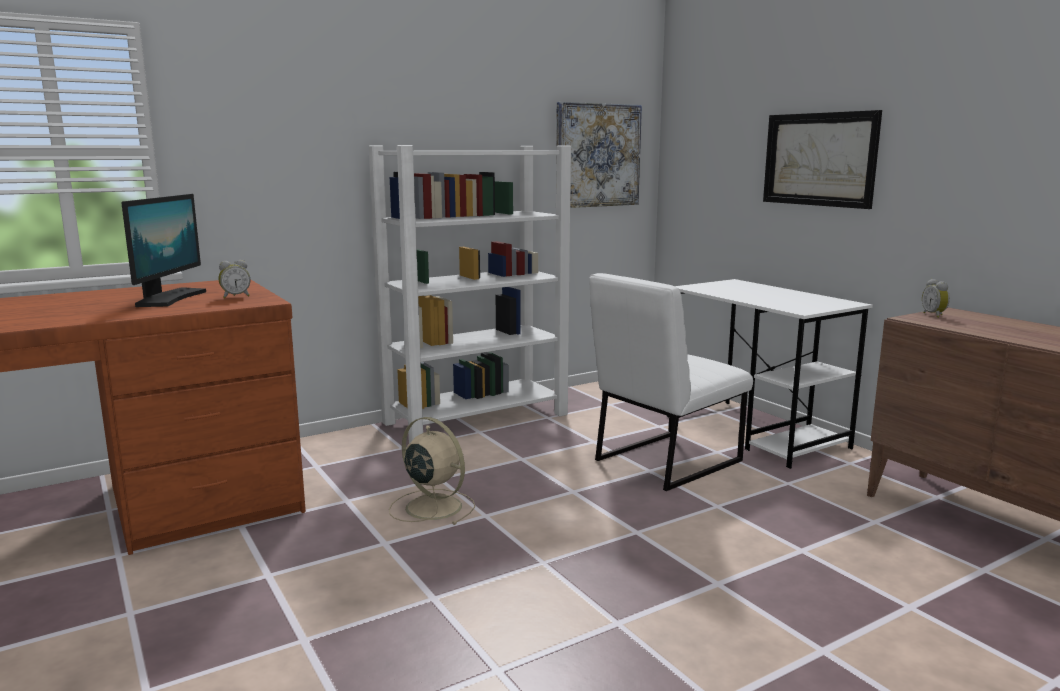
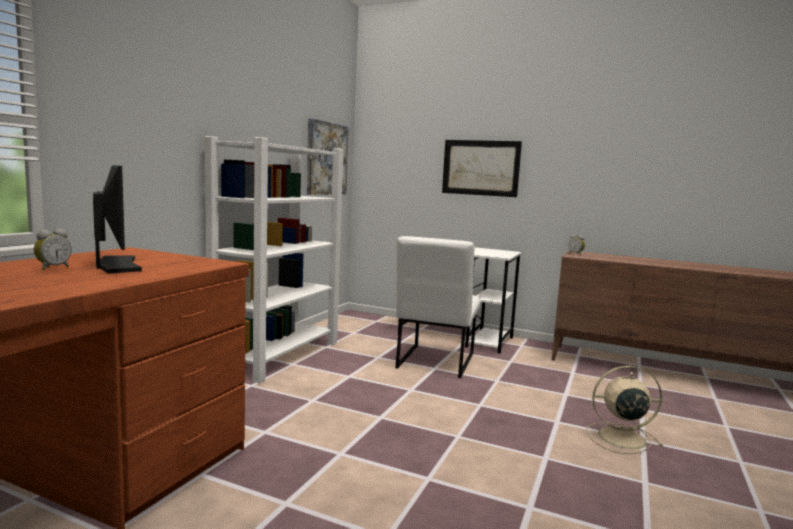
camera: 35 degrees left, 5 degrees down
(235, 296) = (180, 261): alarm clock -> alarm clock (52, 268)
(431, 506) = (336, 420): beige fan -> beige fan (619, 438)

